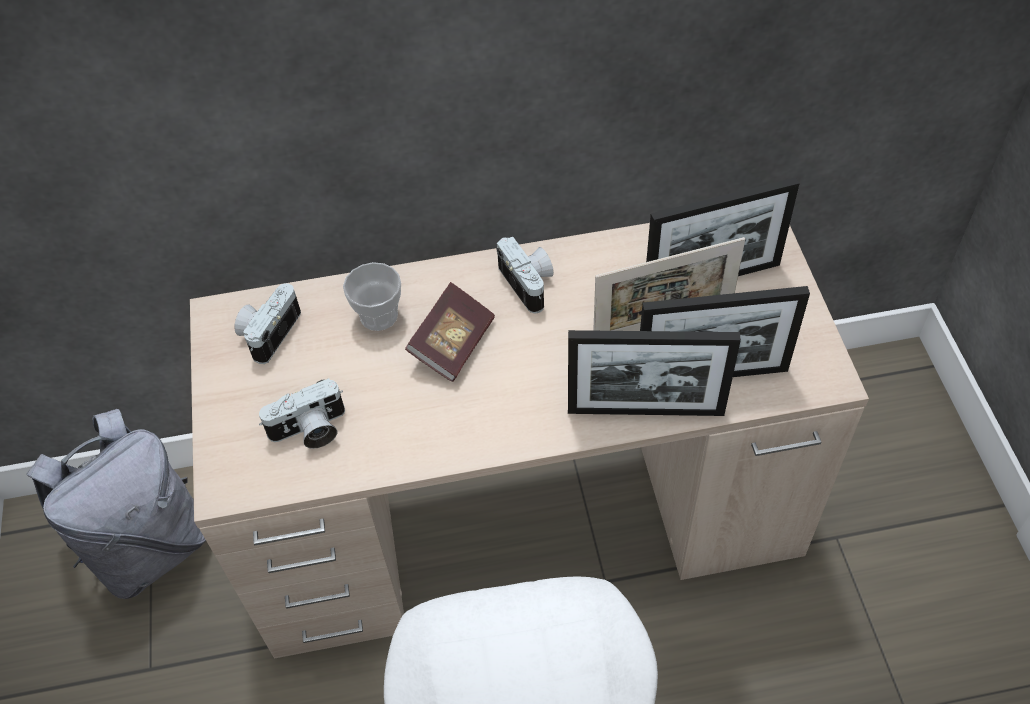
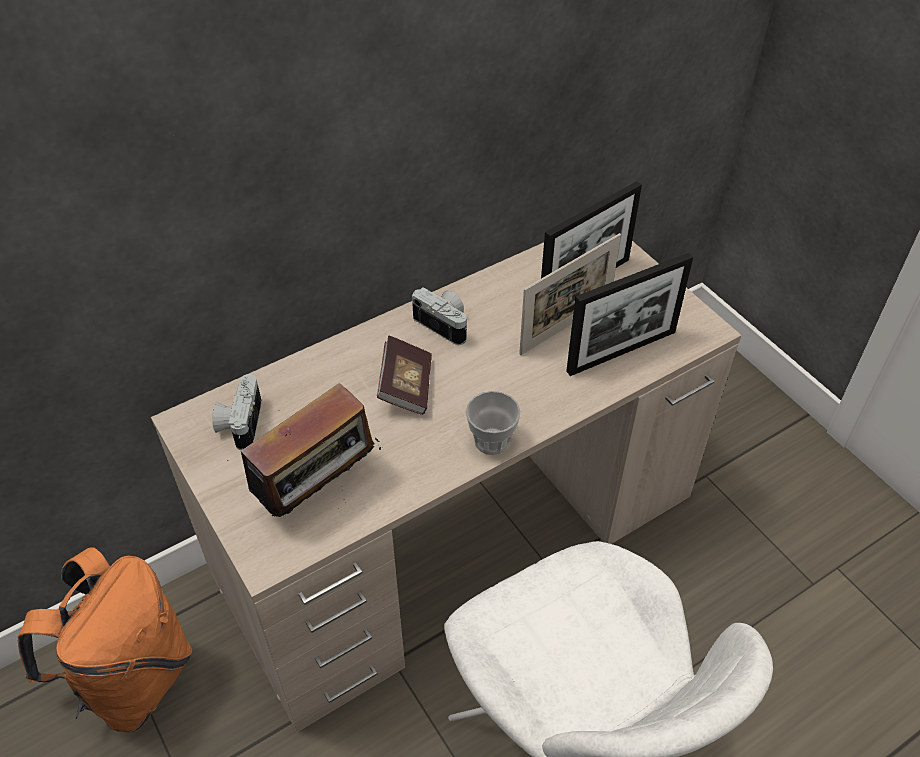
camera: 25 degrees left, 5 degrees down
(149, 546) = (133, 679): grey backpack -> orange backpack
(310, 431) = (319, 490): camera -> radio
(378, 315) = (331, 382): cup -> cup (492, 440)
(645, 411) = (586, 391): picture frame -> none

